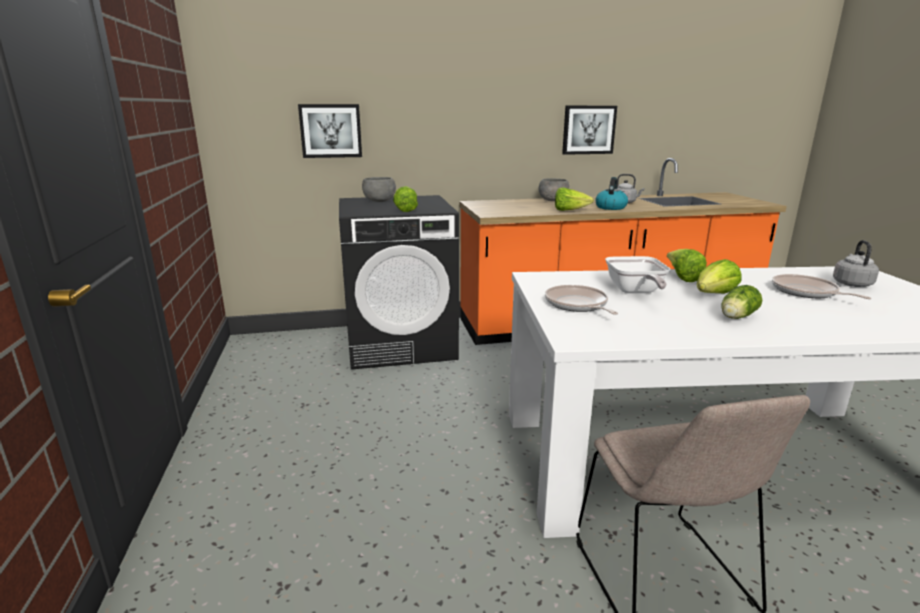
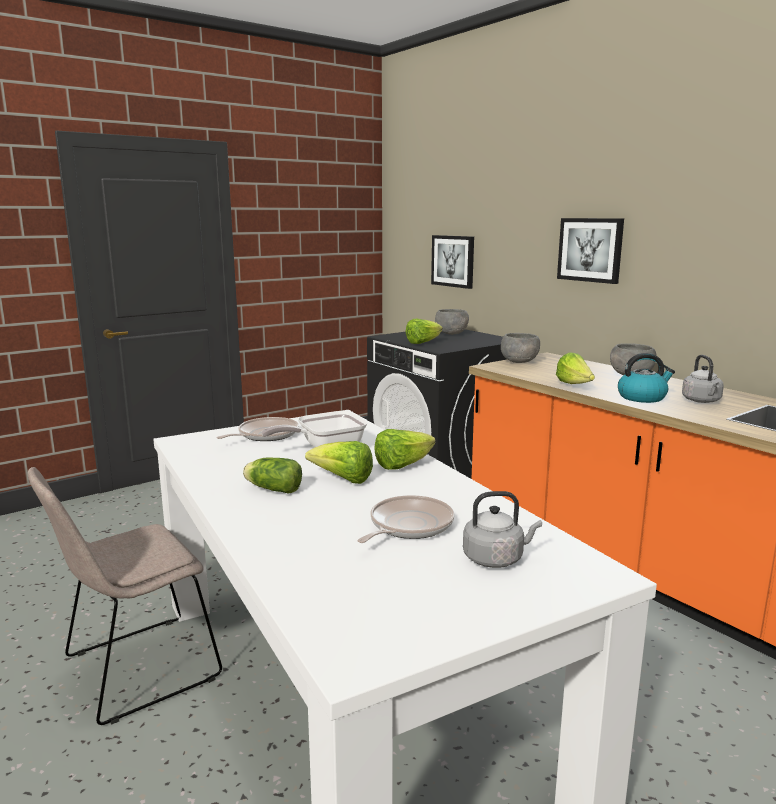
camera: 65 degrees right, 5 degrees down
(484, 208) = (519, 362): none -> grey bowl
(588, 130) = (717, 283): picture -> picture (590, 250)

